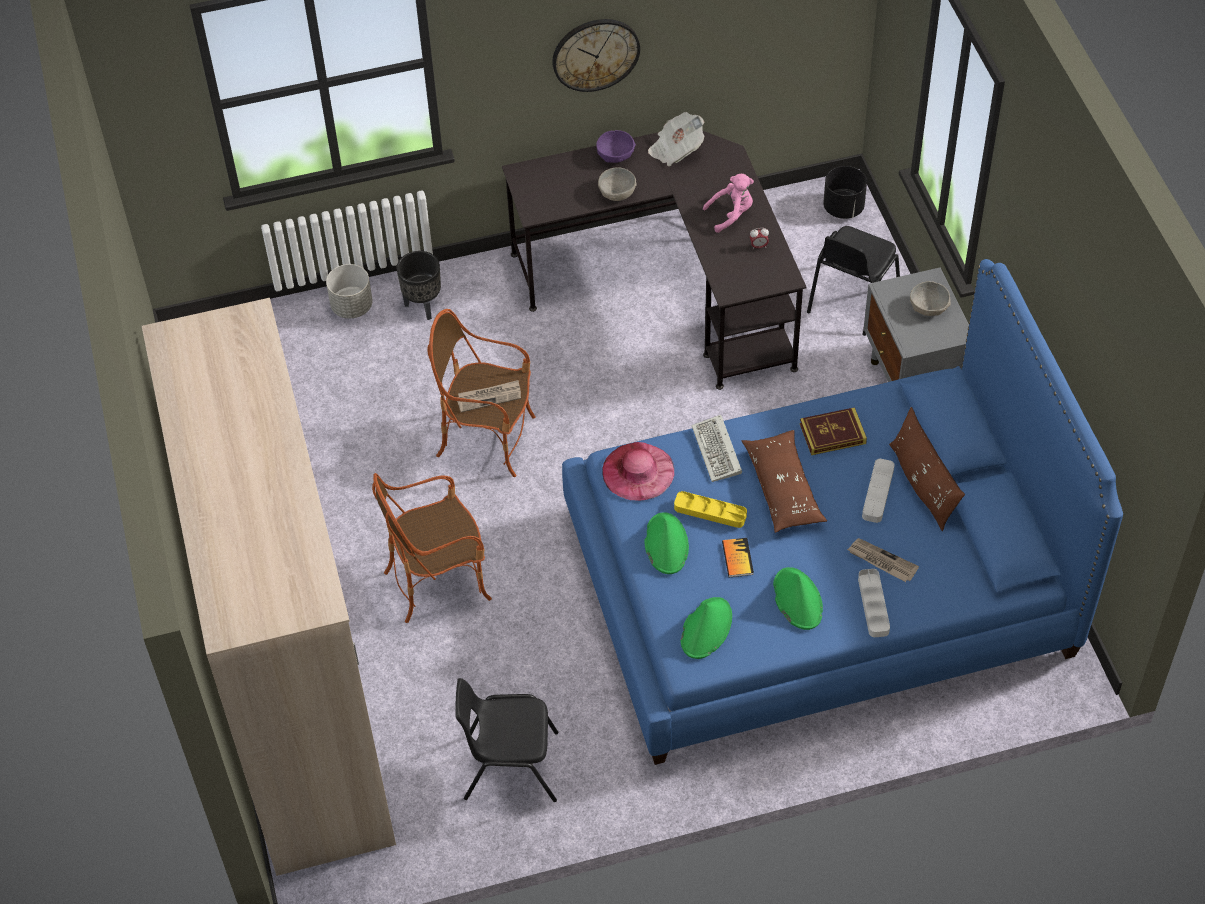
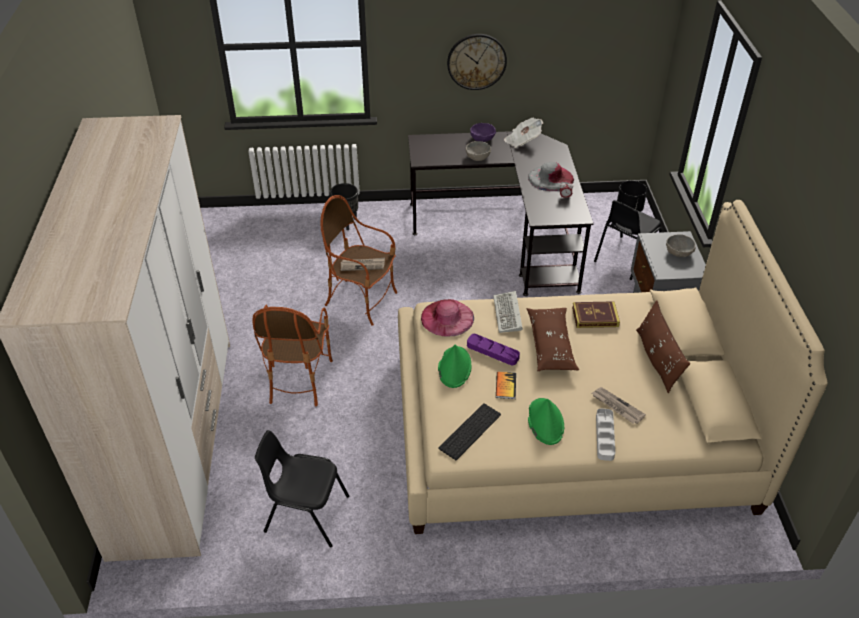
camera: 10 degrees right, 10 degrees down
(351, 306) = (302, 216): grey planter -> none
(438, 581) = (298, 380): armchair -> armchair turned 75 degrees counterclockwise
(706, 628) = (469, 430): green hat -> keyboard
(710, 512) = (492, 351): yellow tray -> purple tray
(731, 214) = (550, 178): pink plush toy -> grey hat
(818, 582) = (569, 426): blue bed -> beige bed
(878, 493) = (622, 360): grey tray -> none

